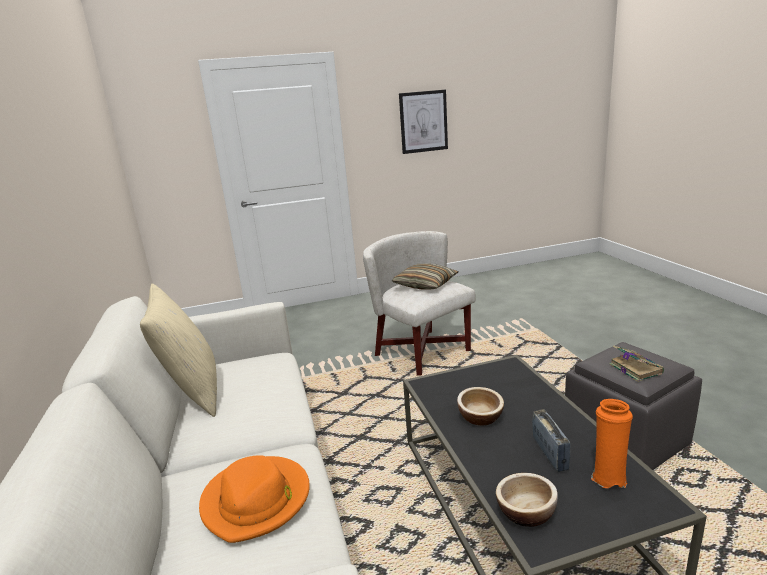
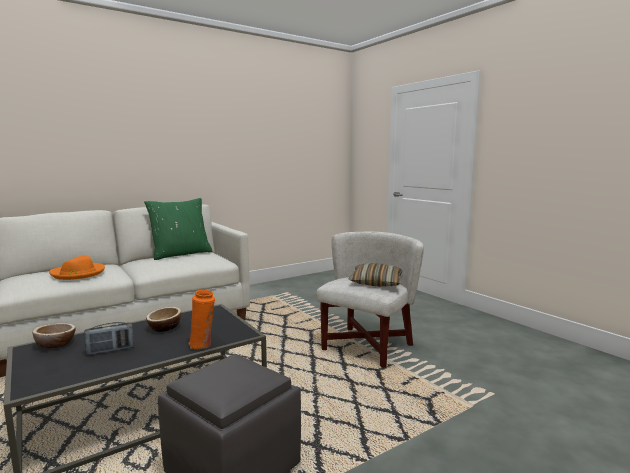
camera: 70 degrees right, 10 degrees down
(193, 392) = (181, 254): beige pillow -> green pillow
(423, 121) = (561, 140): picture -> none
(608, 477) = (72, 369): orange vase -> orange vase (203, 345)
(634, 368) = (213, 374): book -> none

